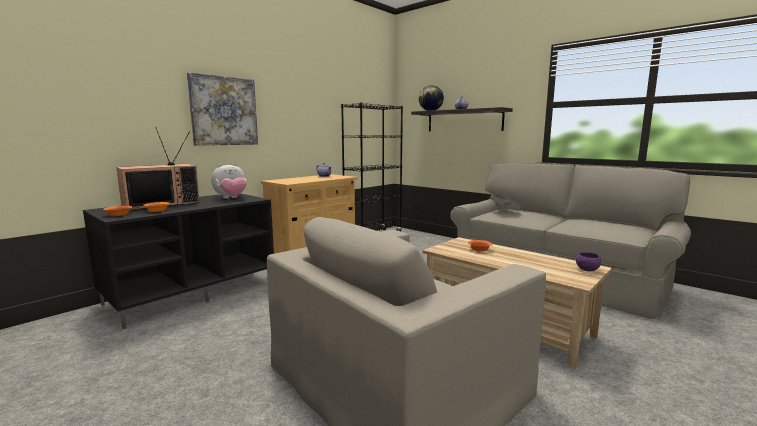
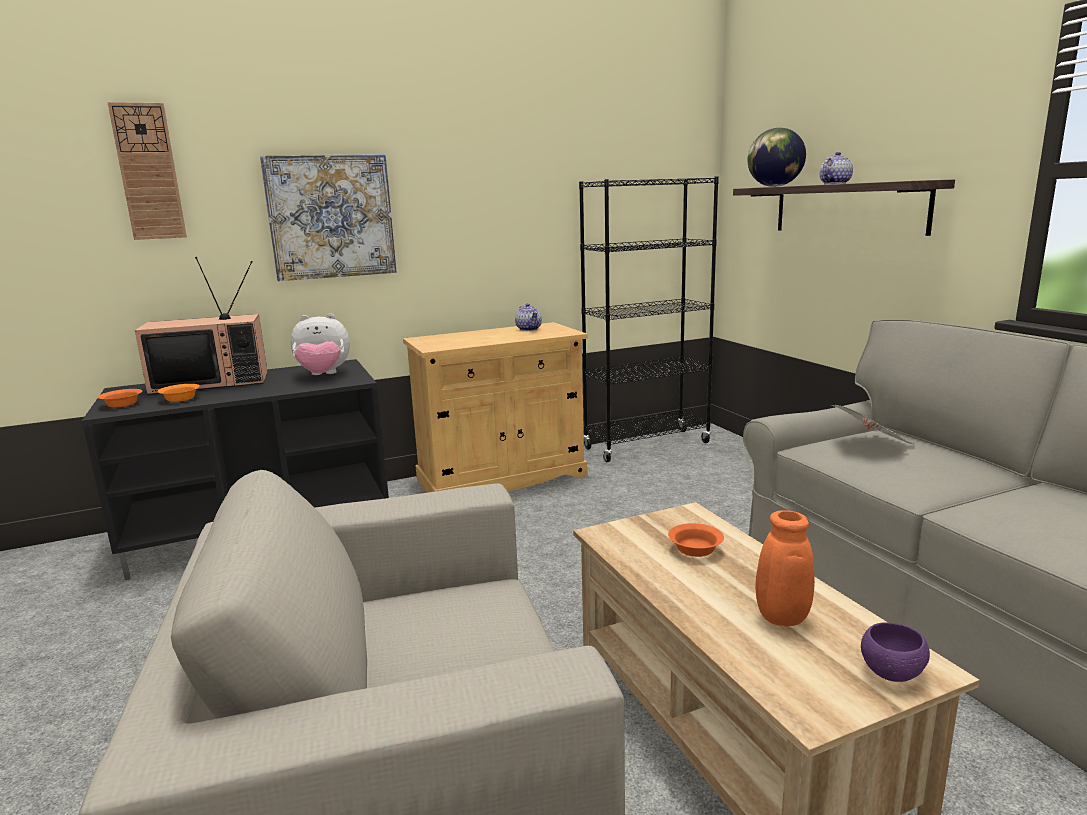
camera: 25 degrees right, 5 degrees up
(120, 74) = (148, 172): none -> wall clock
(536, 263) = (779, 620): none -> orange vase

